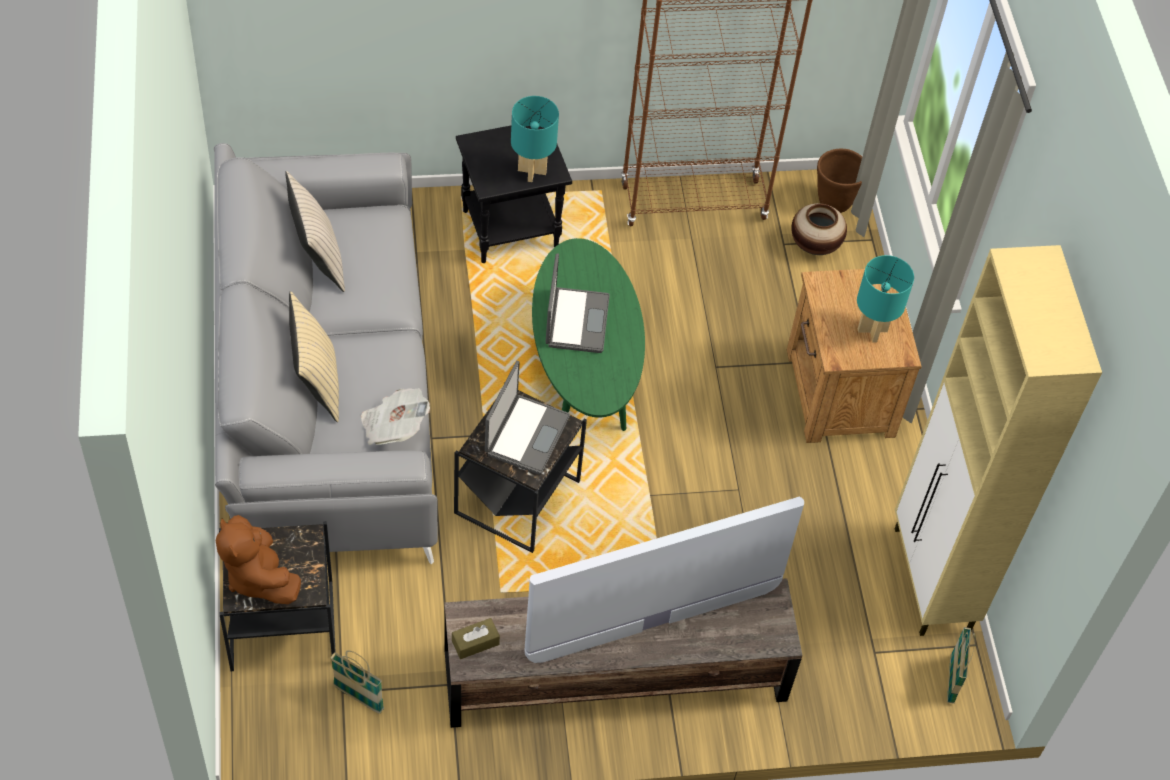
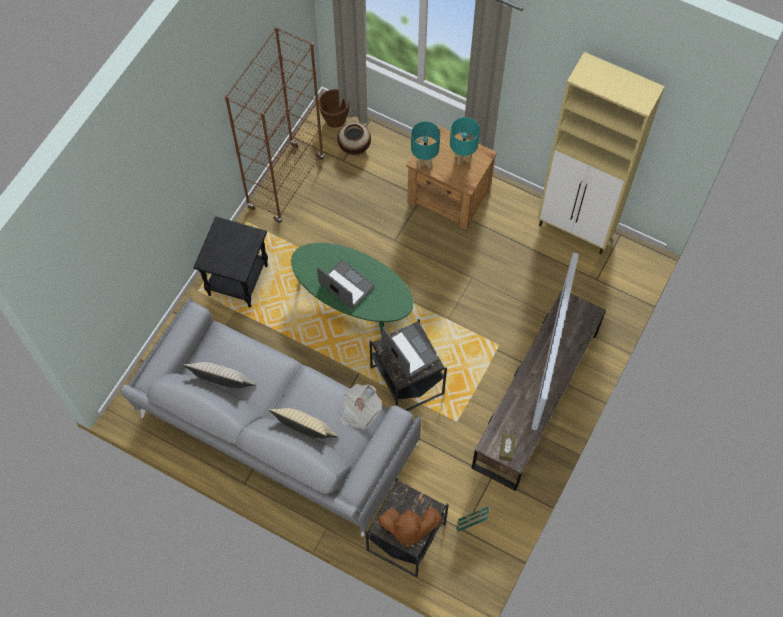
camera: 50 degrees left, 10 degrees up
(531, 171) = (246, 245): turquoise table lamp -> turquoise table lamp (424, 162)
(951, 680) = (631, 257): basket -> none

